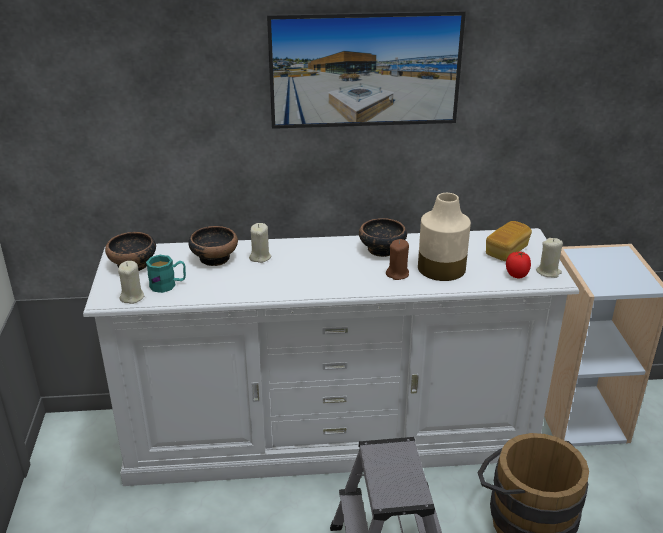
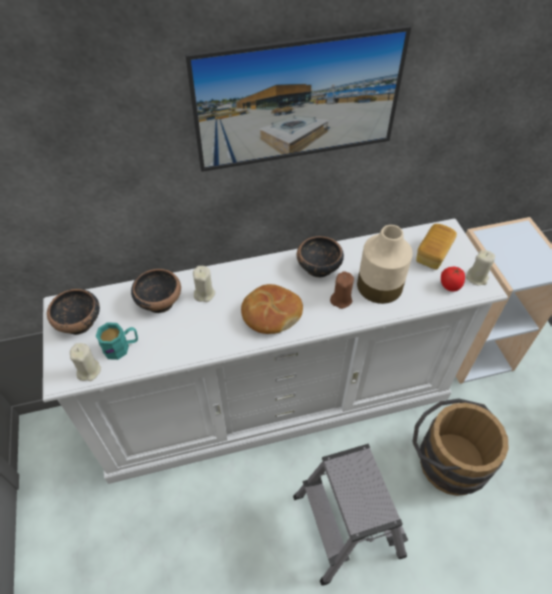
camera: 10 degrees left, 20 degrees up
(322, 277) = (270, 314): none -> bread

